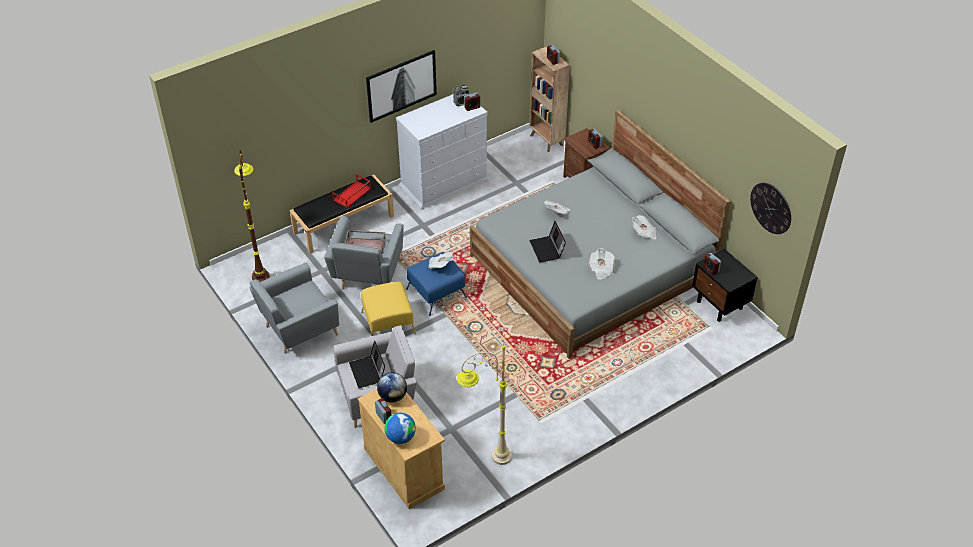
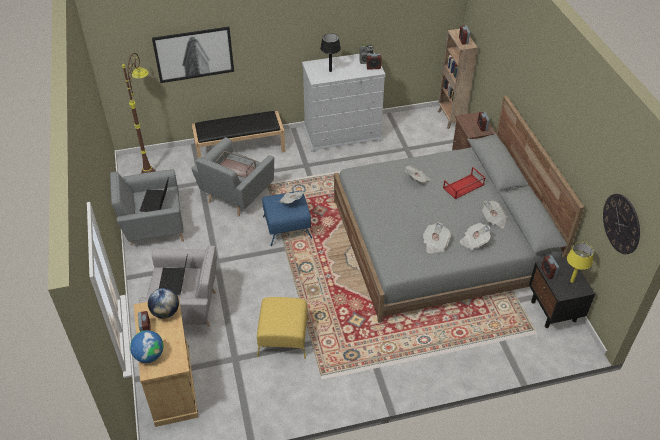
camera: 20 degrees right, 0 degrees up
(352, 194) = (248, 123): red tray -> red tray (463, 187)
(388, 323) = (231, 242): yellow ottoman -> yellow ottoman (283, 338)
(401, 85) = (310, 32): picture -> picture (194, 54)
(430, 121) = (330, 71): none -> black table lamp
(485, 460) = (250, 400): beige floor lamp -> none
(547, 249) = (391, 211): laptop -> laptop (156, 202)
(635, 258) = (474, 241): none -> newspaper
(733, 271) = (571, 281): none -> yellow table lamp

